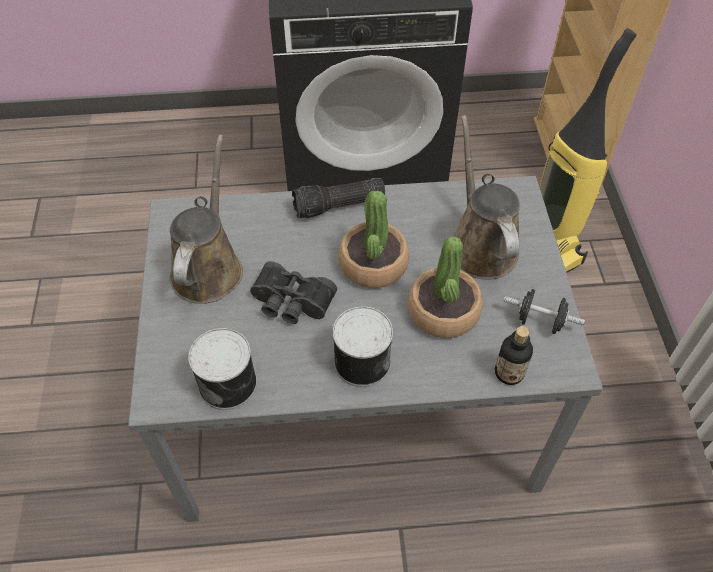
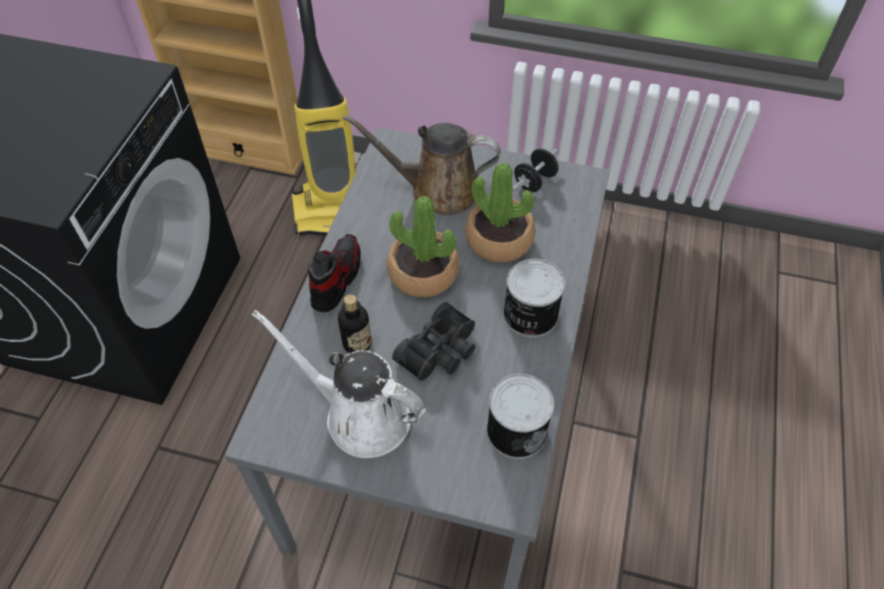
camera: 70 degrees left, 0 degrees up
(208, 267) = (360, 415): brown watering can -> white watering can
(338, 207) = (336, 279): flashlight -> shoe
(509, 373) = (577, 218): bottle -> bottle (357, 343)

